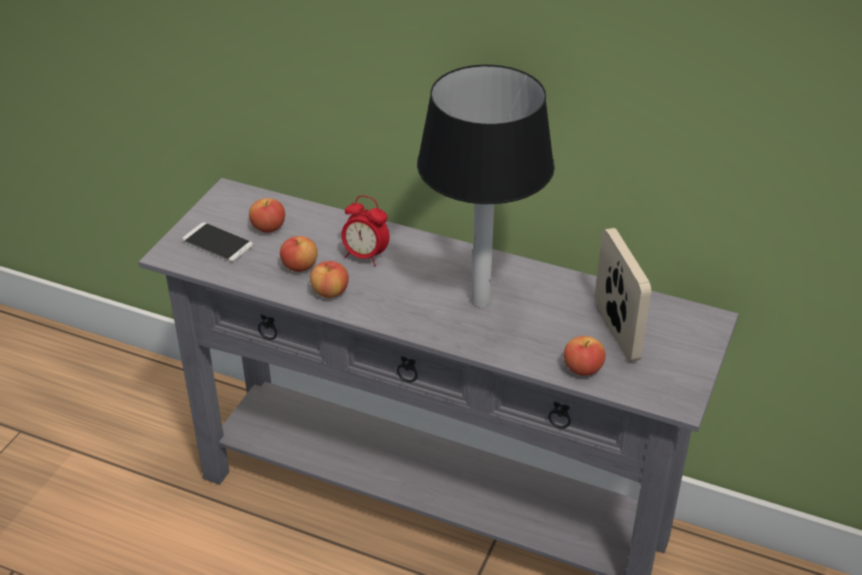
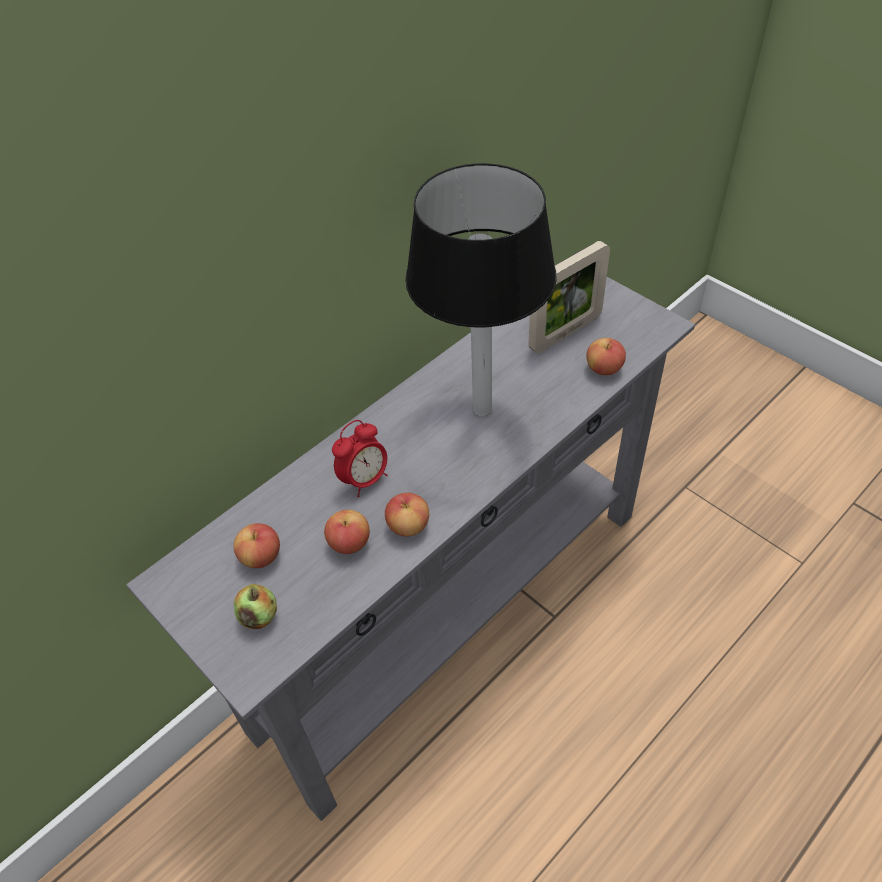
camera: 65 degrees left, 10 degrees up
(217, 243) = (259, 616): phone -> apple
(616, 332) = (565, 333): picture frame -> picture frame turned 135 degrees clockwise

